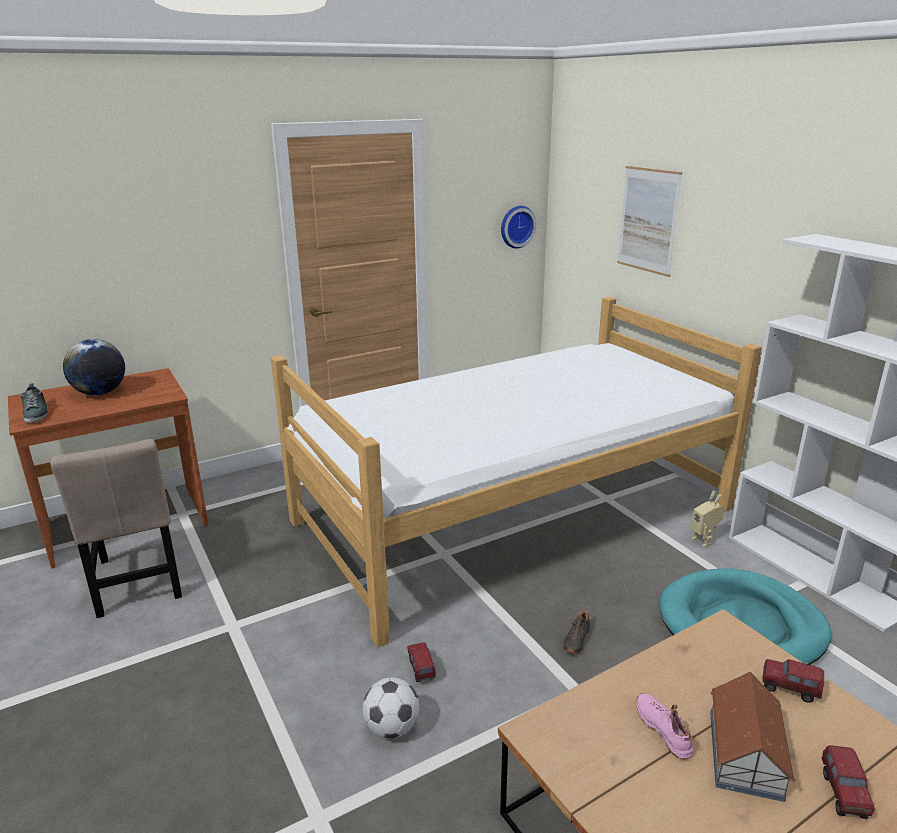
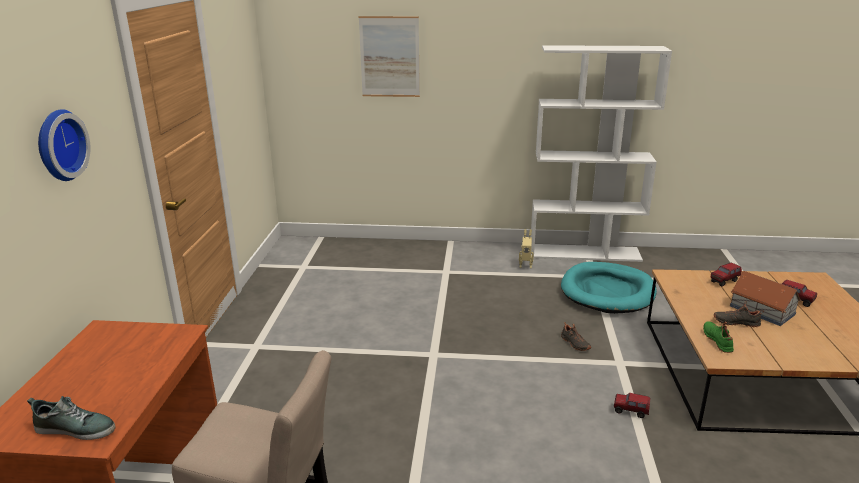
camera: 55 degrees left, 0 degrees up
(100, 393) = (91, 373): globe -> none
(392, 728) = (600, 446): football -> none
(421, 670) = (553, 413): toy truck -> toy truck (630, 411)
(514, 515) = (423, 309): bed -> none
(516, 226) = (252, 83): wall clock -> wall clock (58, 145)
(585, 722) = (718, 341): none -> green shoe
(664, 730) = (736, 322): pink shoe -> black shoe

